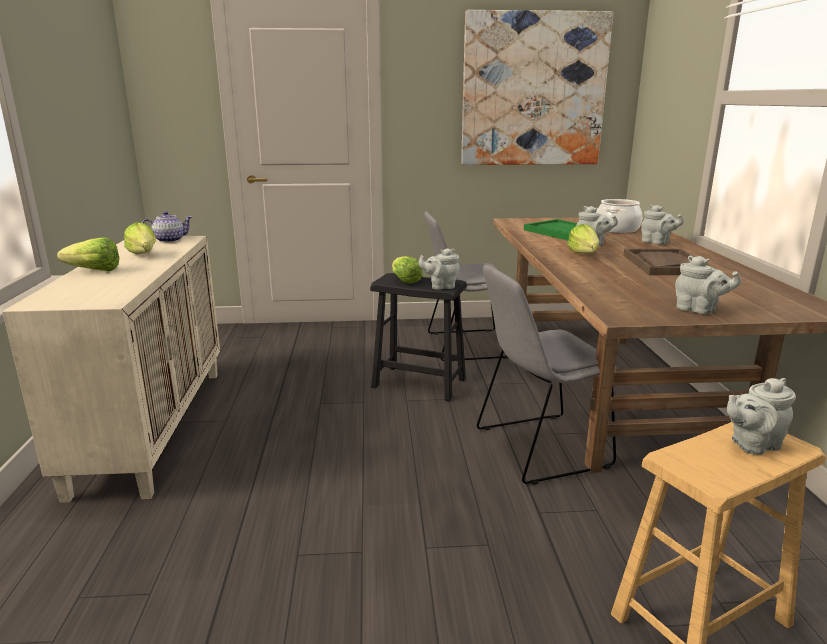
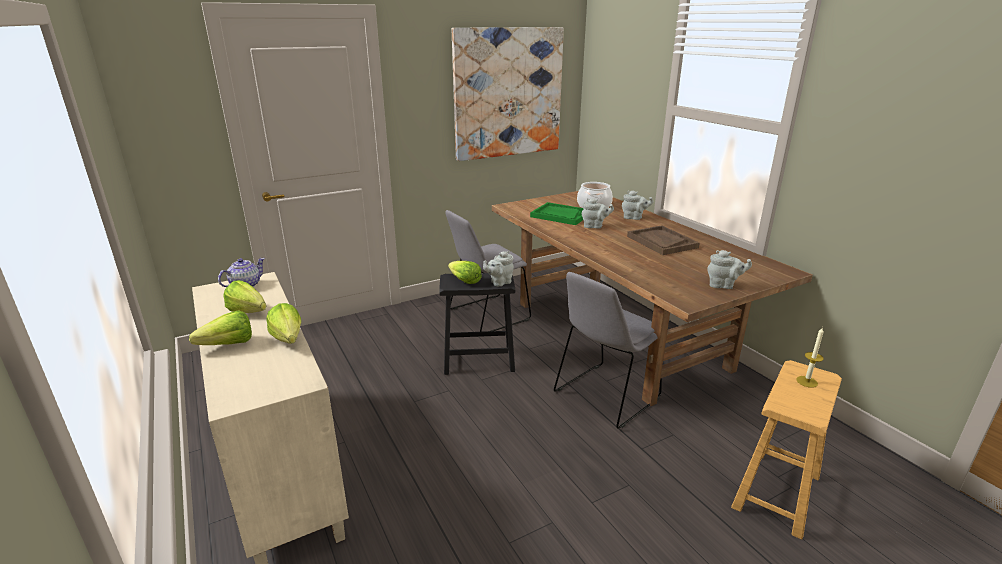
camera: 25 degrees left, 5 degrees up
(584, 256) = (602, 241): lettuce -> lettuce (288, 341)
(752, 444) = (807, 381): grey teapot -> candle

